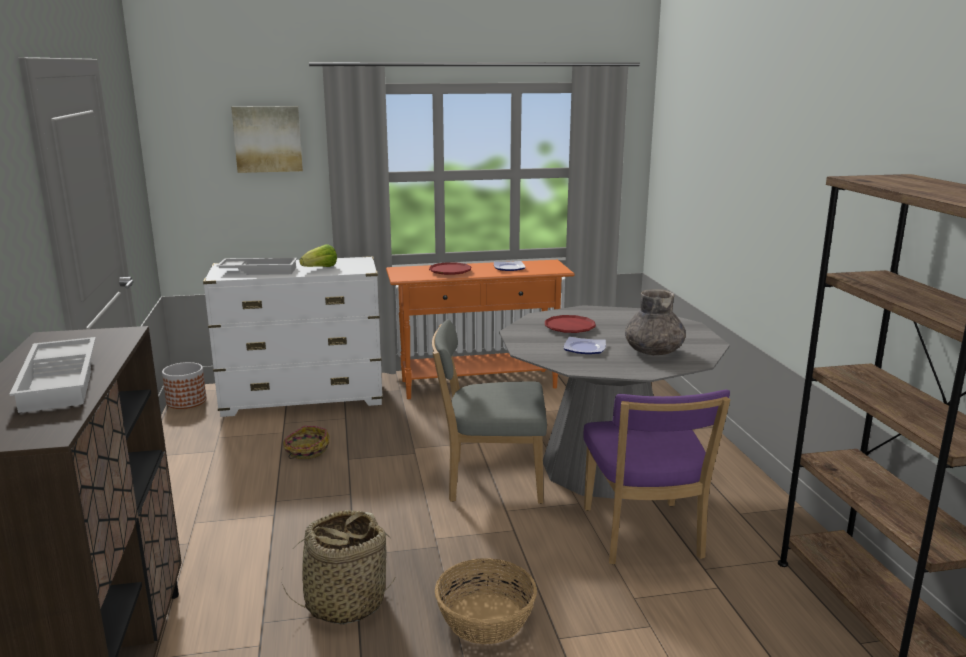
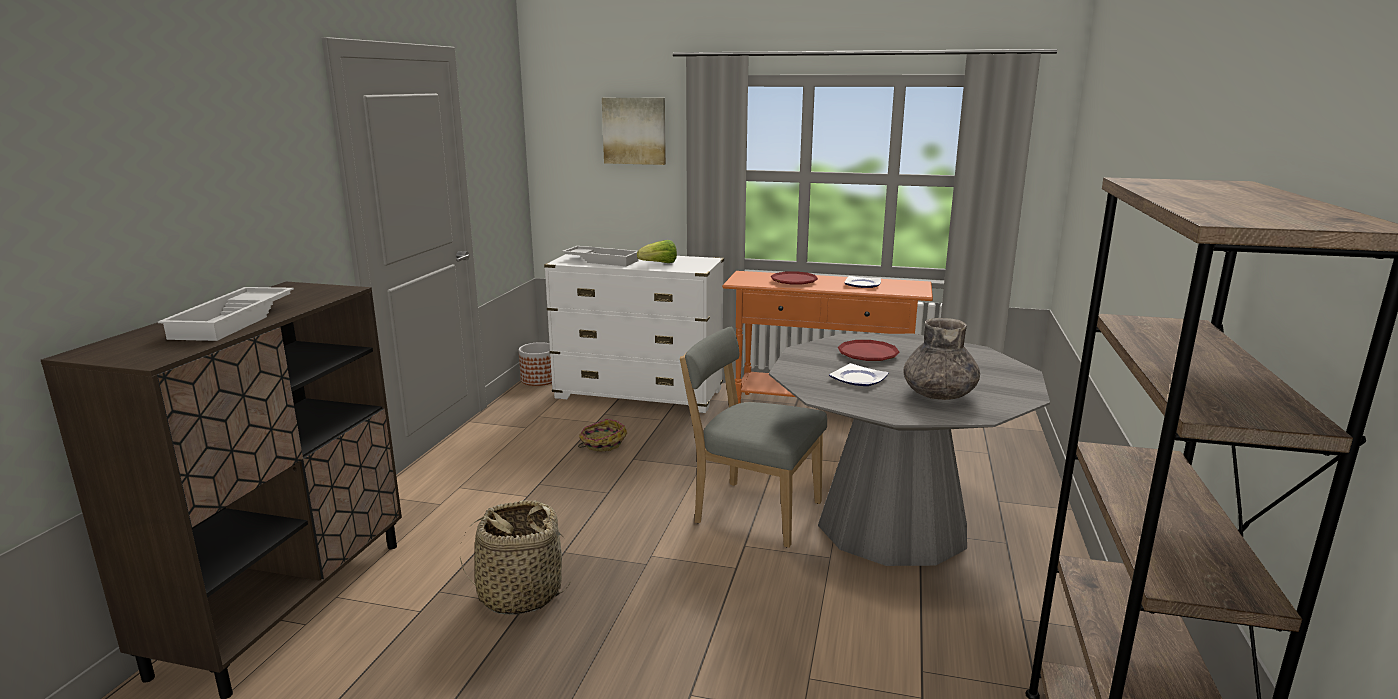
camera: 25 degrees right, 0 degrees up
(485, 619) = (633, 651): basket -> none
(643, 537) = (876, 613): purple chair -> none

